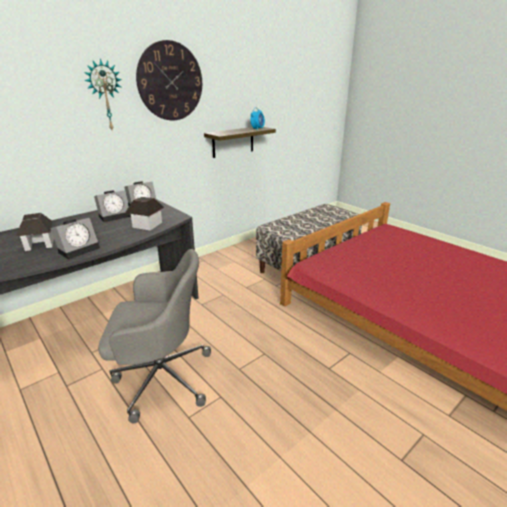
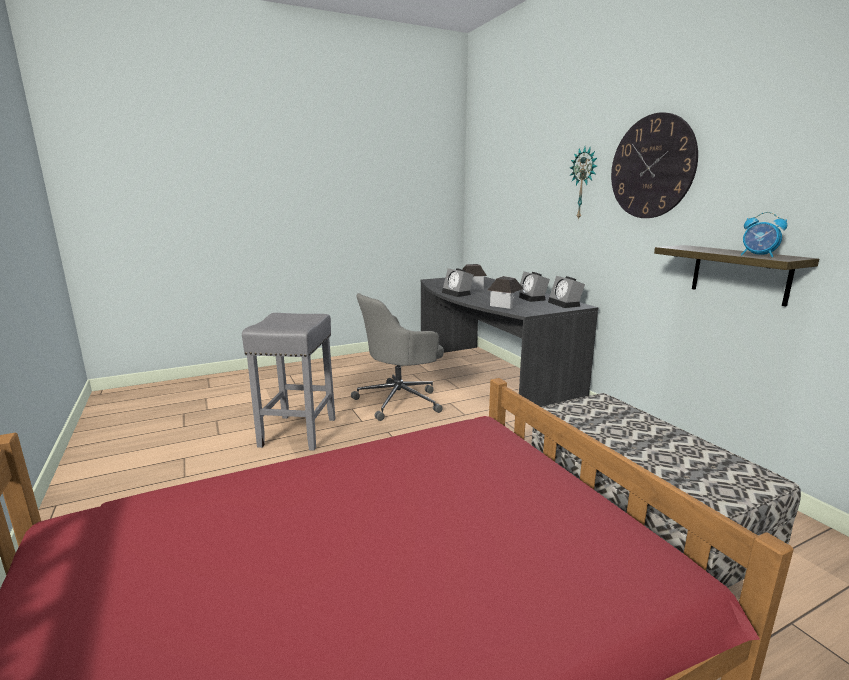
camera: 105 degrees right, 10 degrees down
(160, 377) = (400, 400): grey office chair -> grey office chair turned 45 degrees clockwise
(267, 448) = (298, 433): none -> grey stool

